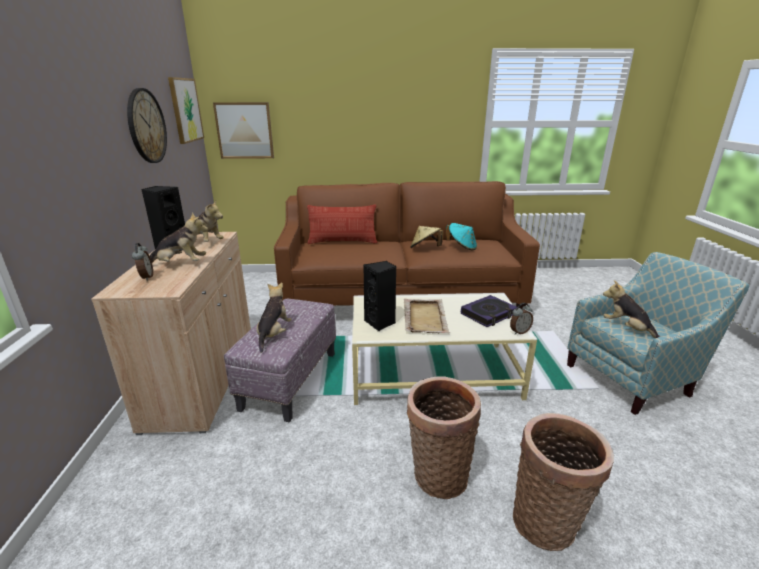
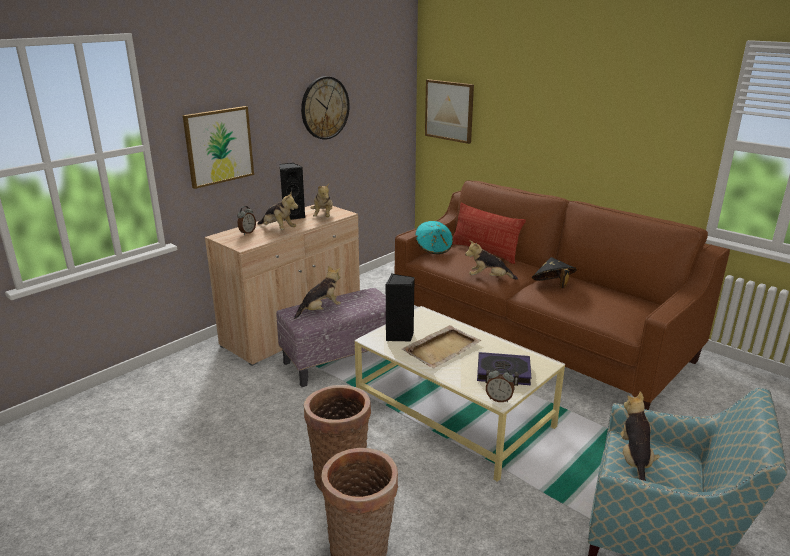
camera: 45 degrees right, 0 degrees up
(185, 110) = (390, 88): picture -> picture (219, 146)
(378, 257) = (489, 278): none -> plush toy
(425, 248) = (552, 286): beige hat -> black hat
(461, 247) = (594, 299): turquoise hat -> turquoise hat (433, 248)

